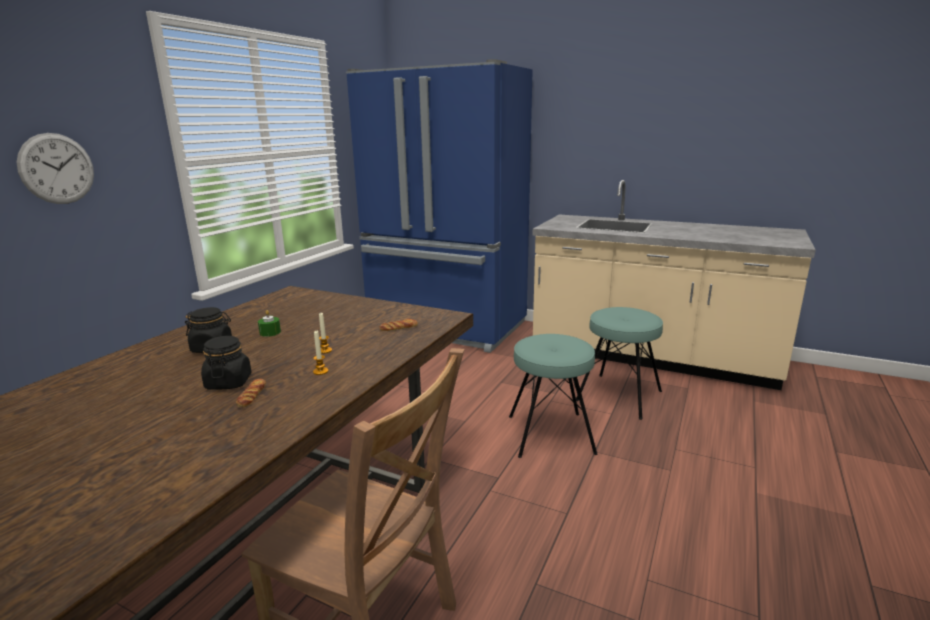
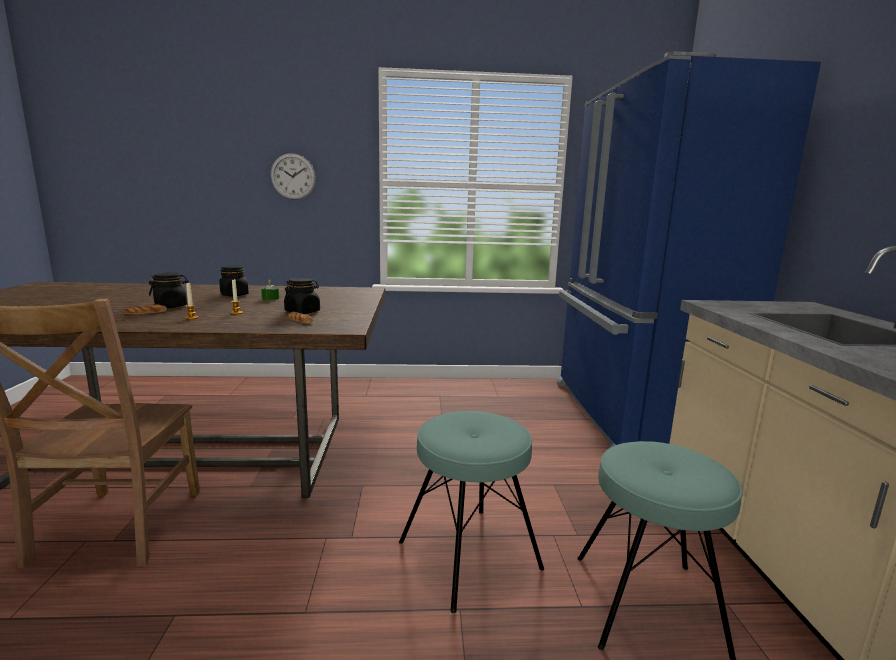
camera: 60 degrees right, 5 degrees down
(361, 324) = (302, 312): none -> black jar

